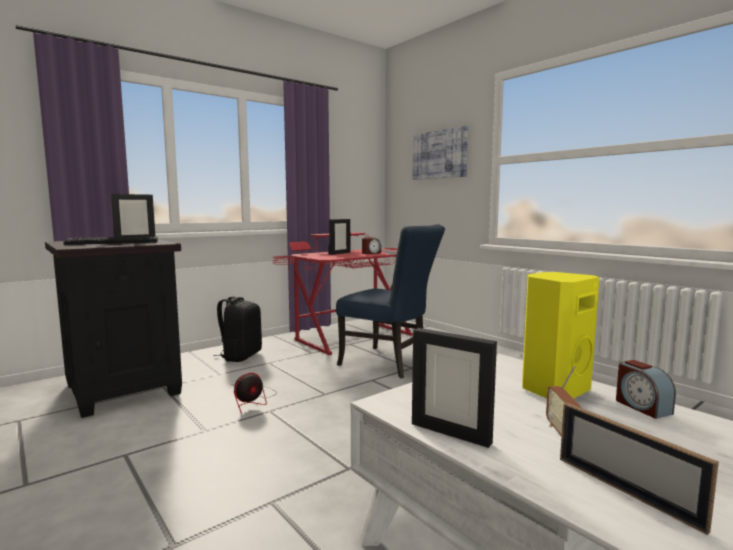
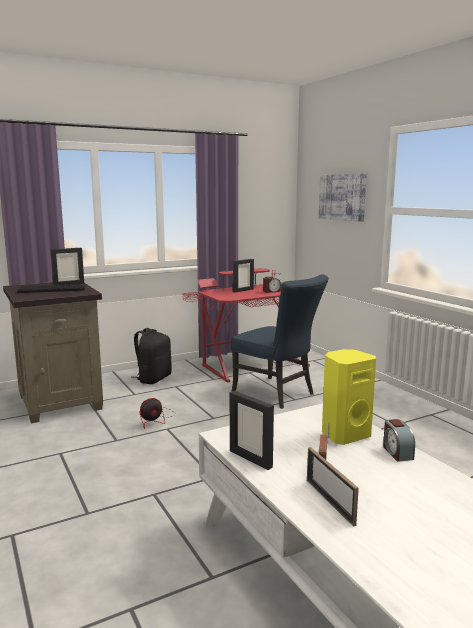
camera: 10 degrees right, 5 degrees up
(123, 388) = (60, 401): black cabinet -> beige cabinet

